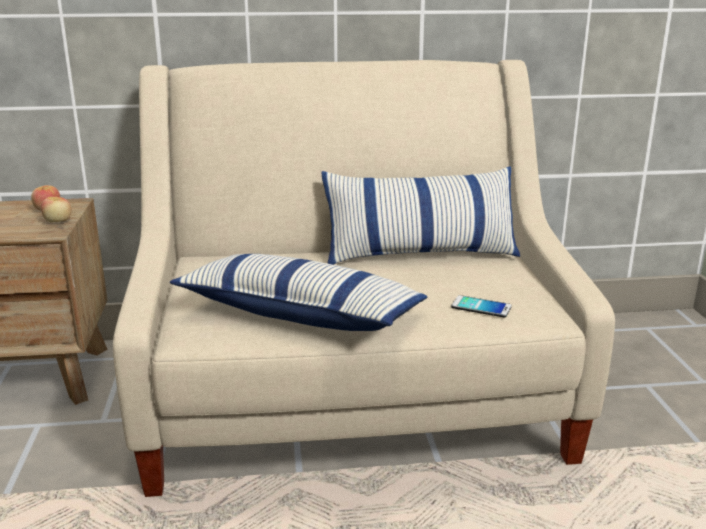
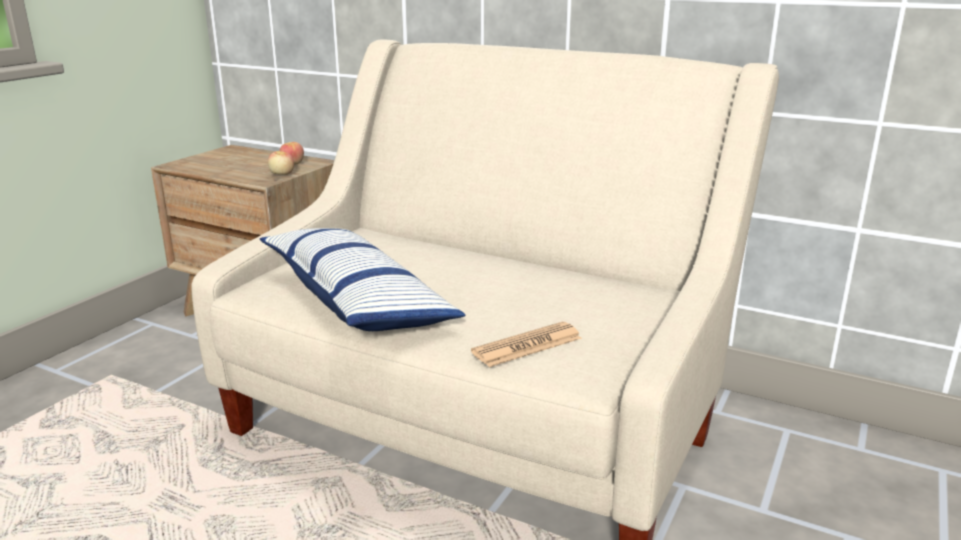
camera: 35 degrees right, 0 degrees up
(420, 253) = (562, 277): pillow -> none
(481, 307) = (527, 345): phone -> newspaper

